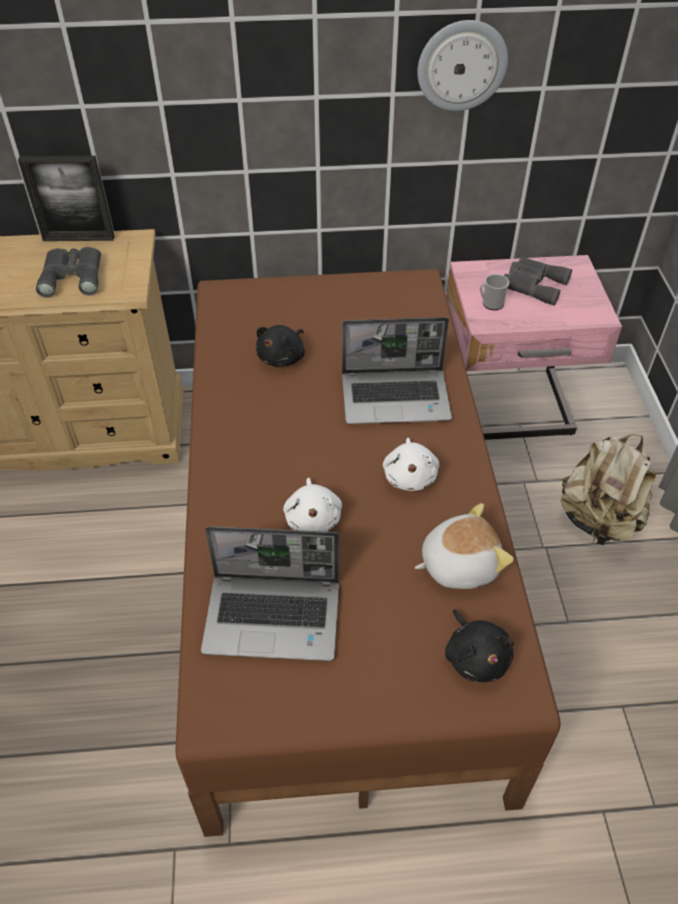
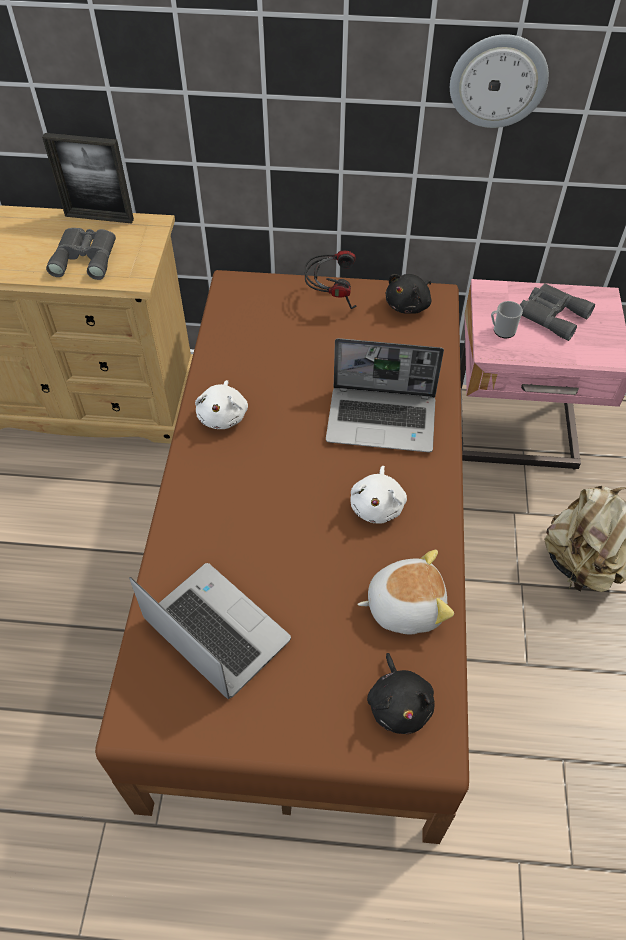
camera: 10 degrees right, 5 degrees up
(274, 616) = (214, 630): laptop -> laptop turned 150 degrees counterclockwise
(283, 357) = (279, 362): black plush toy -> black plush toy (409, 305)
(313, 518) = (272, 535): white plush toy -> white plush toy (223, 415)
(320, 293) = (331, 298): none -> headphones

